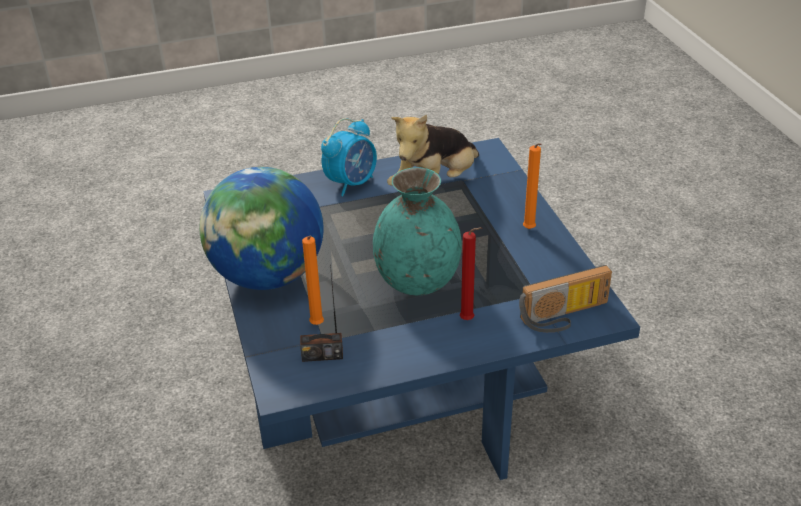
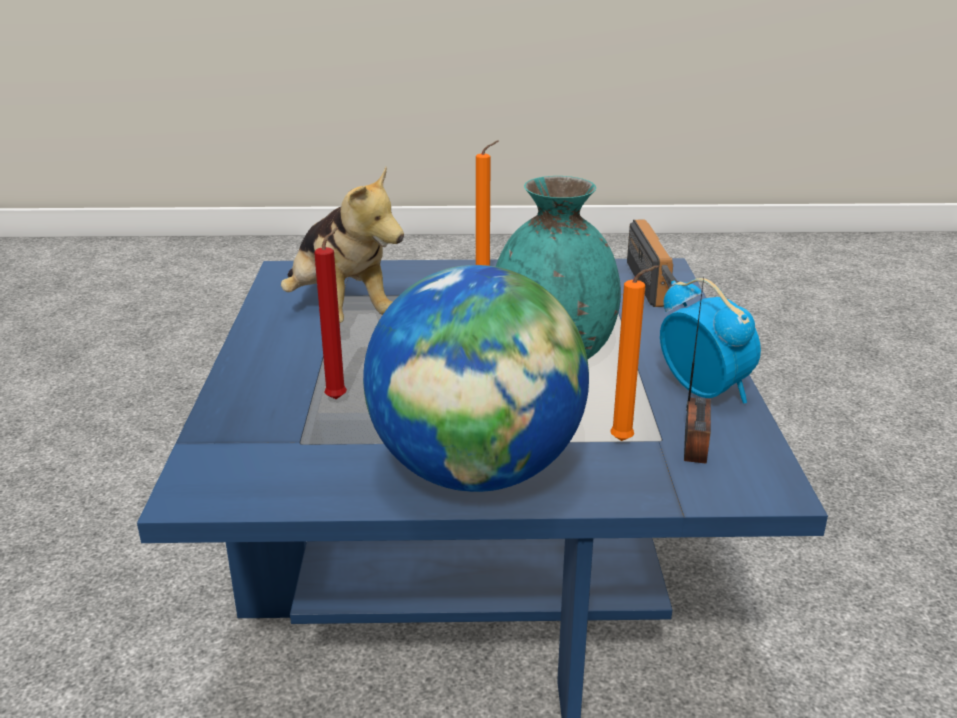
camera: 75 degrees left, 10 degrees down
(351, 183) = (271, 369): alarm clock -> alarm clock (704, 390)
(469, 320) = (648, 335): red candle -> red candle (339, 398)

